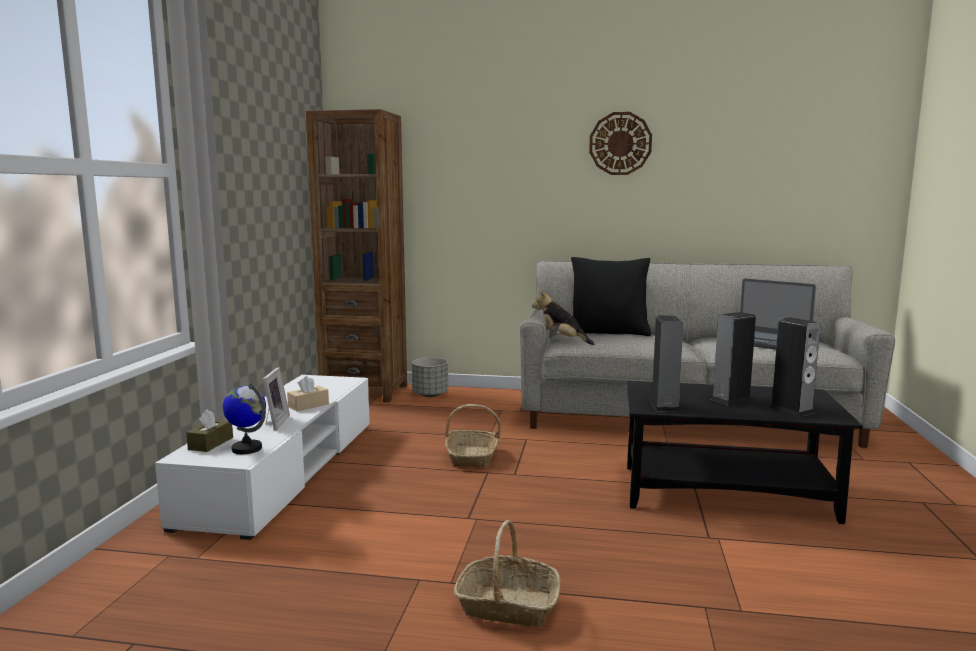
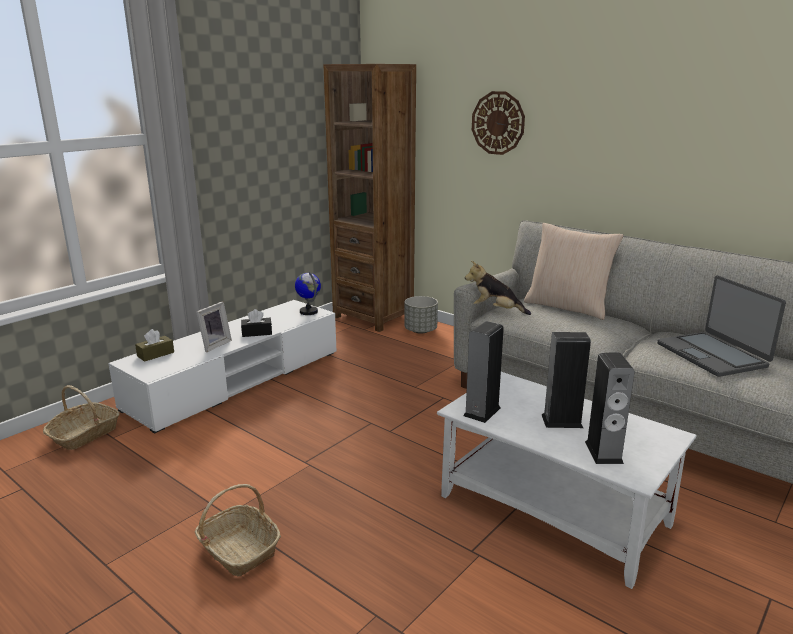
camera: 30 degrees right, 10 degrees up
(247, 448) = (169, 365): globe -> globe (308, 311)
(308, 405) = (257, 333): beige tissue box -> black tissue box
(471, 457) = (377, 404): basket -> basket (84, 434)
(561, 341) = (495, 311): plush toy -> plush toy turned 45 degrees counterclockwise
(608, 332) = (568, 307): black pillow -> beige pillow
(620, 143) = (620, 99): wall clock -> wall clock (498, 123)
(727, 492) = (555, 511): black coffee table -> white coffee table

